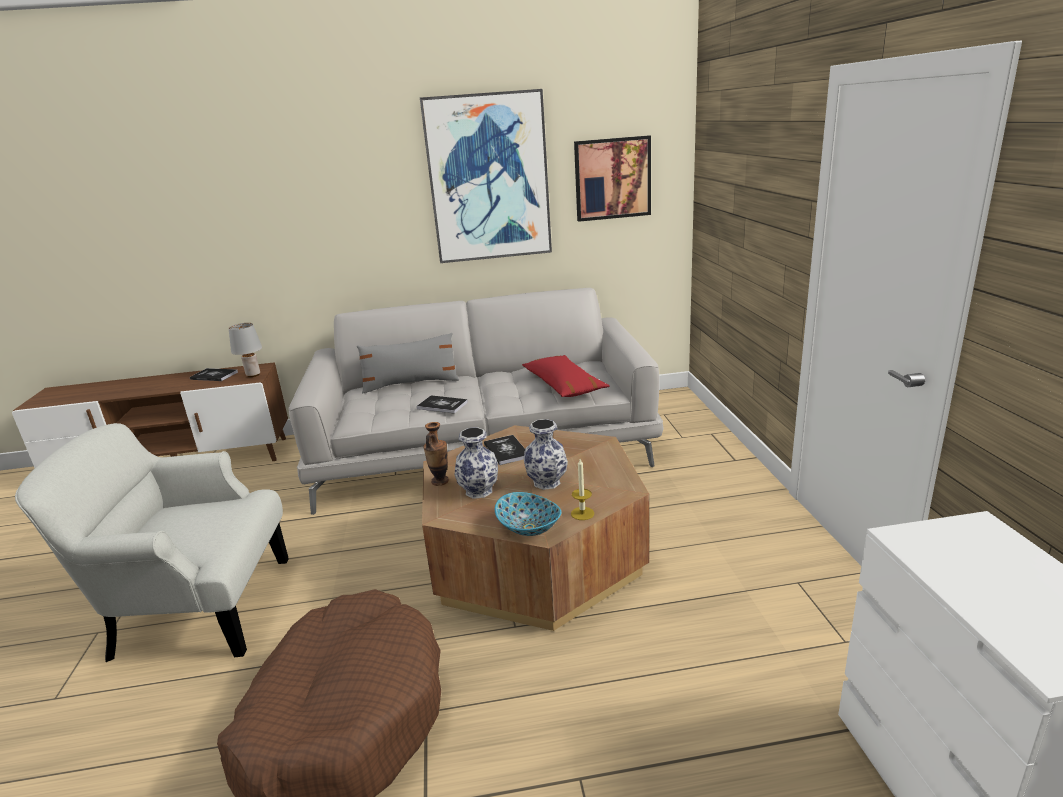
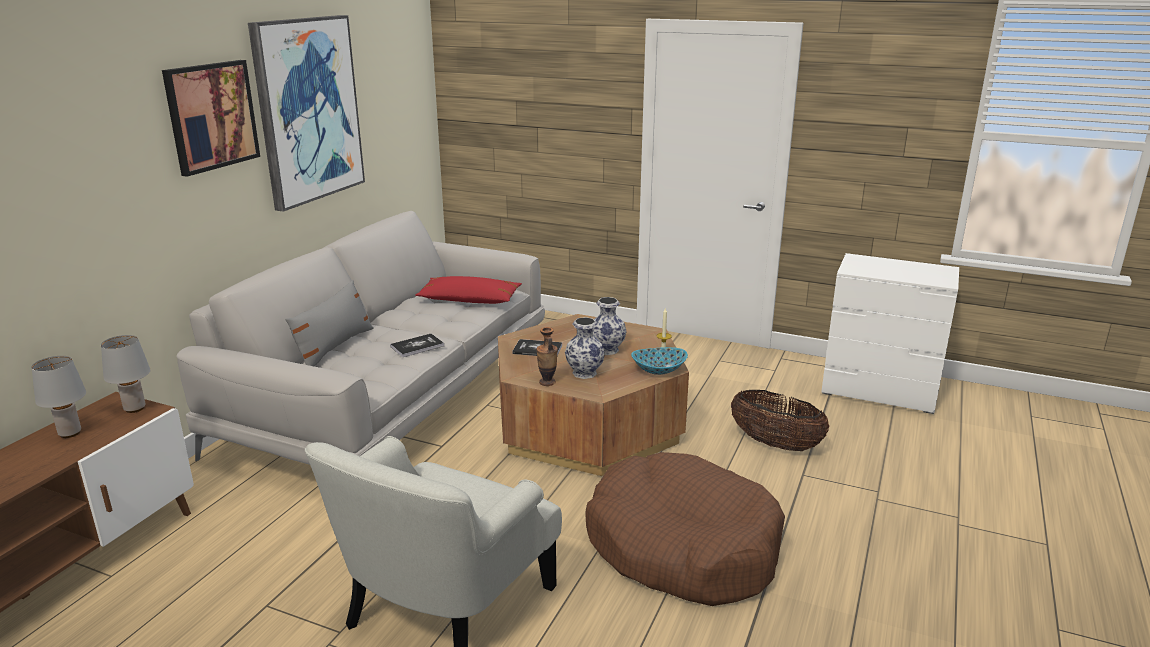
camera: 60 degrees left, 0 degrees up
(214, 376) = (70, 433): book -> grey table lamp
(612, 178) = (391, 102): picture -> picture (211, 116)
(635, 718) = (775, 444): none -> basket

